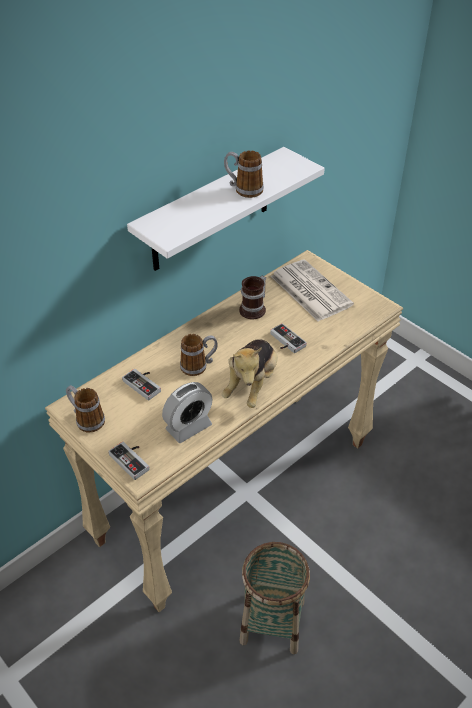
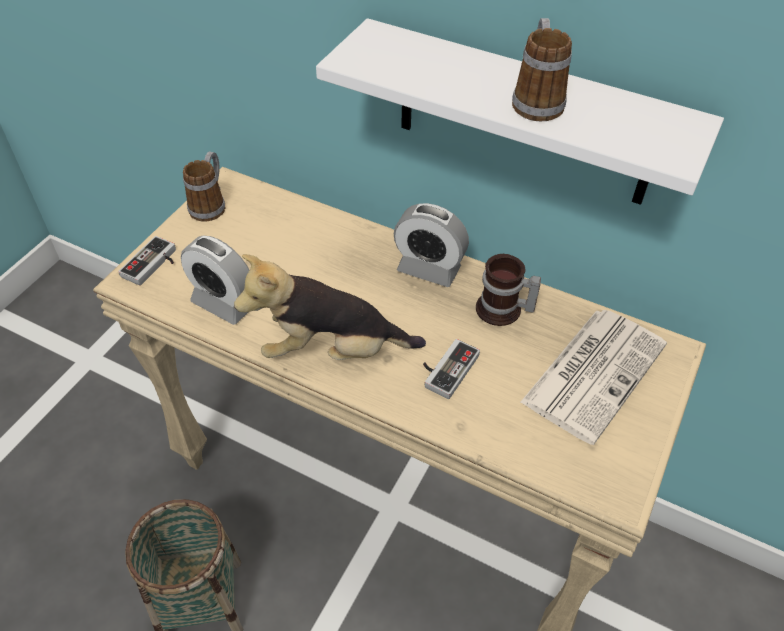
camera: 70 degrees right, 5 degrees up
(144, 384) = (289, 237): game controller -> none
(199, 366) = (346, 280): mug -> none
(208, 328) = (429, 269): none -> alarm clock

